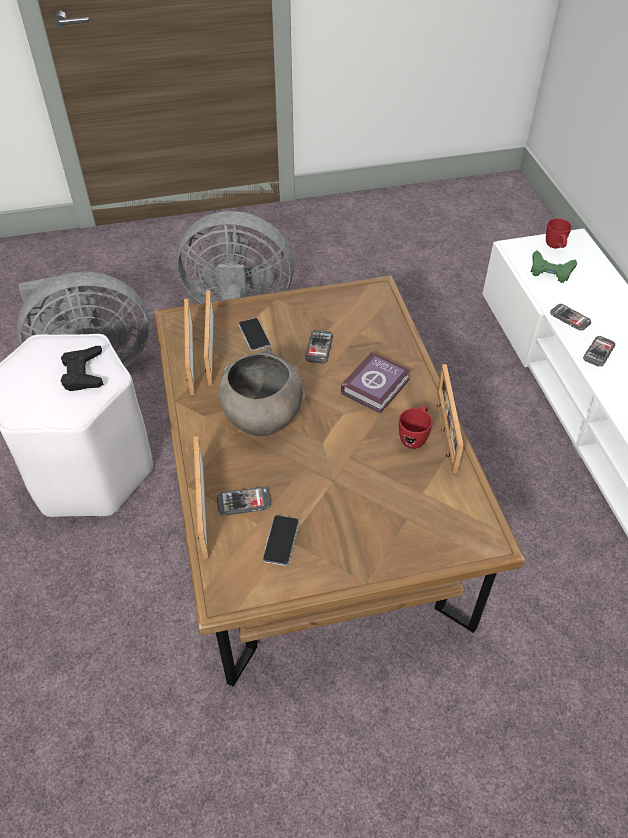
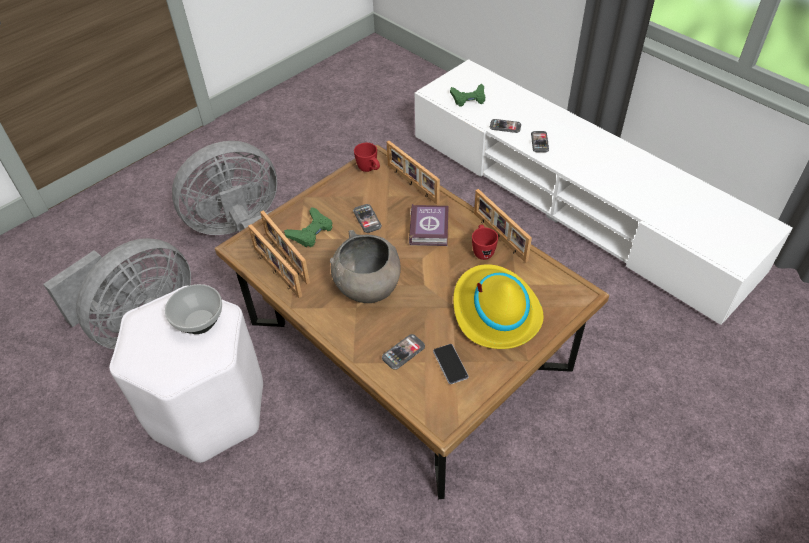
camera: 30 degrees left, 0 degrees up
(83, 373) = (198, 322): black game controller -> bowl
(201, 509) = (377, 373): picture frame -> picture frame (412, 184)
(254, 335) = (311, 231): phone -> green game controller
(374, 509) = (495, 311): none -> yellow hat
(555, 247) = (460, 80): red mug -> red mug (369, 170)

